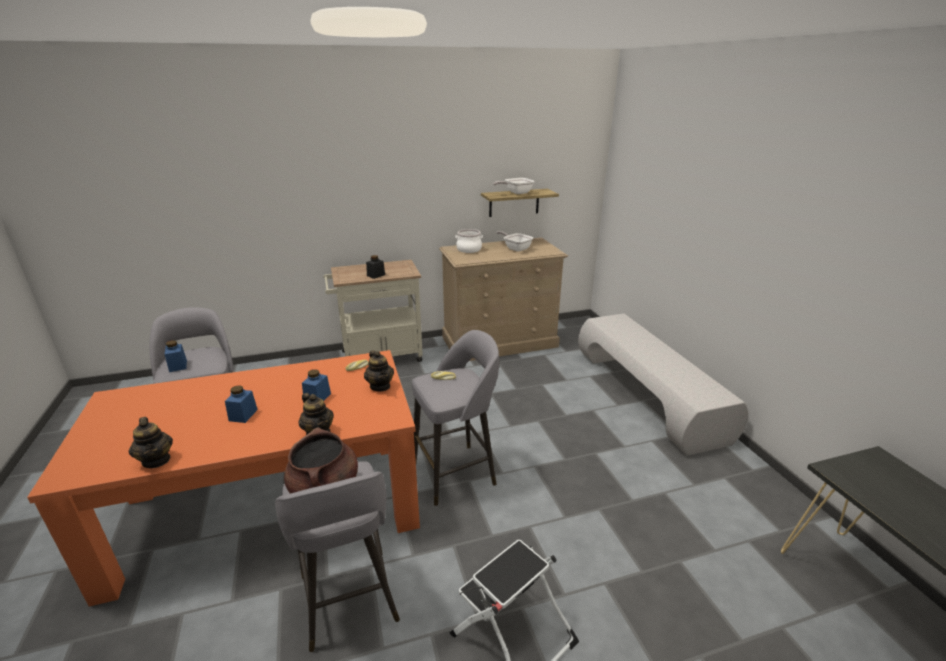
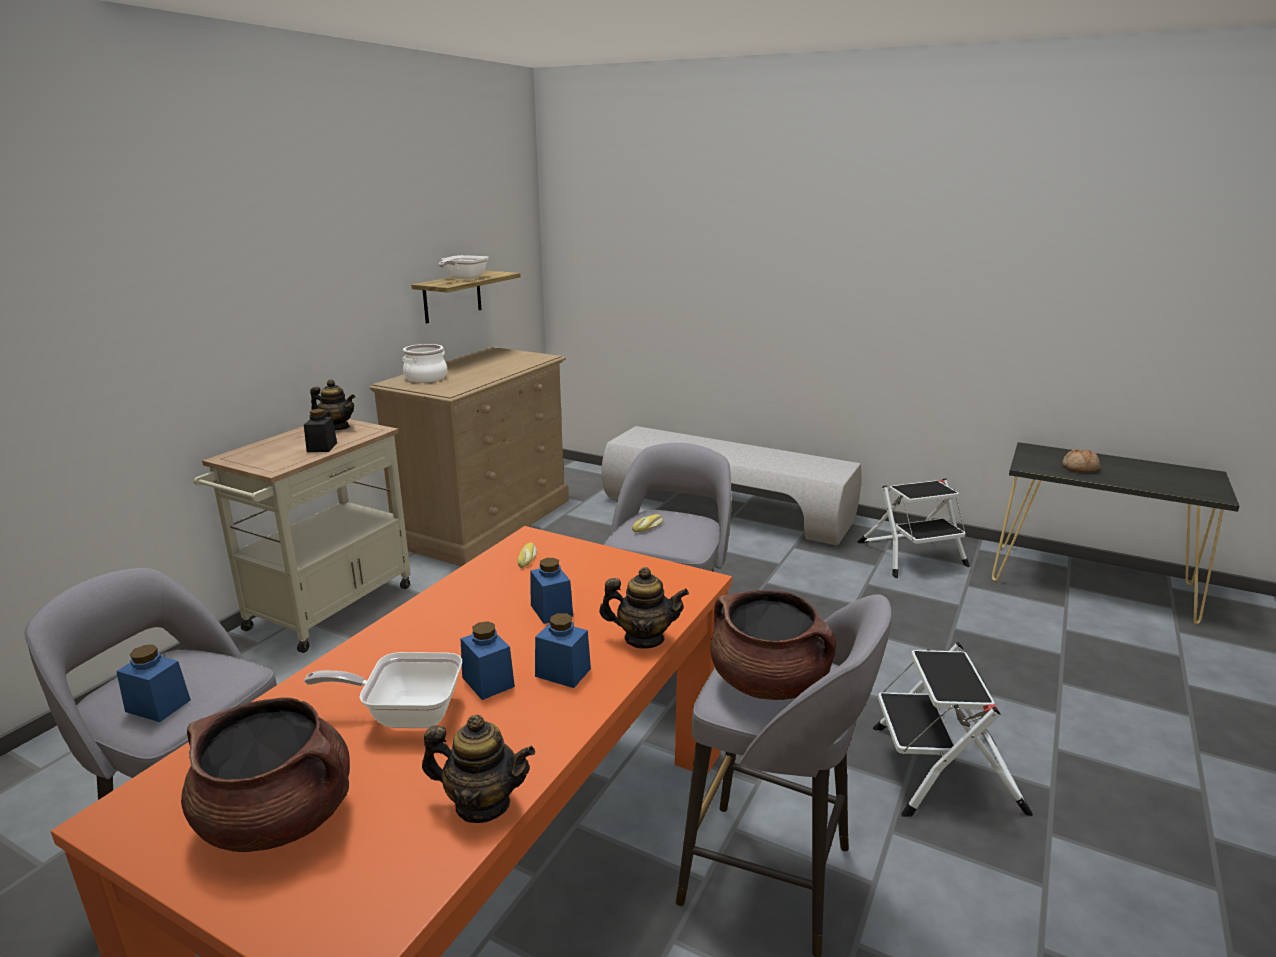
camera: 45 degrees left, 5 degrees down
(122, 424) = (279, 818): none -> brown cooking pot
(267, 428) = (563, 672): none -> blue jar
(380, 386) = (605, 562): teapot -> teapot (337, 427)
(515, 248) = (487, 363): frying pan -> frying pan (405, 713)
(737, 493) = (910, 555): none -> step ladder
(895, 499) = (1080, 468): none -> bread

